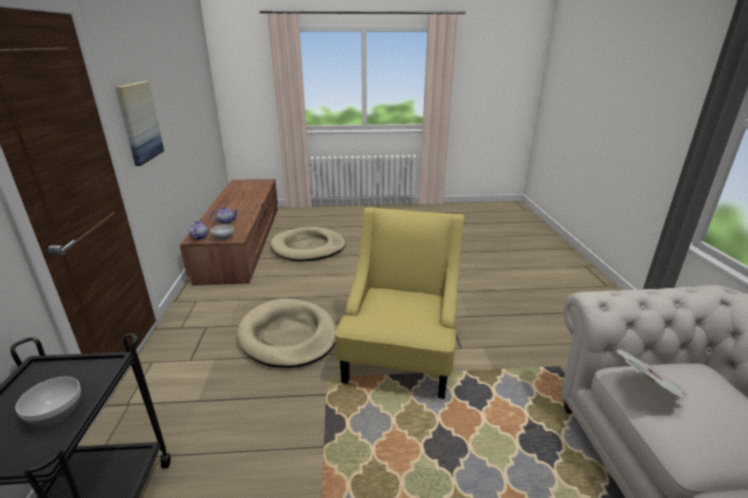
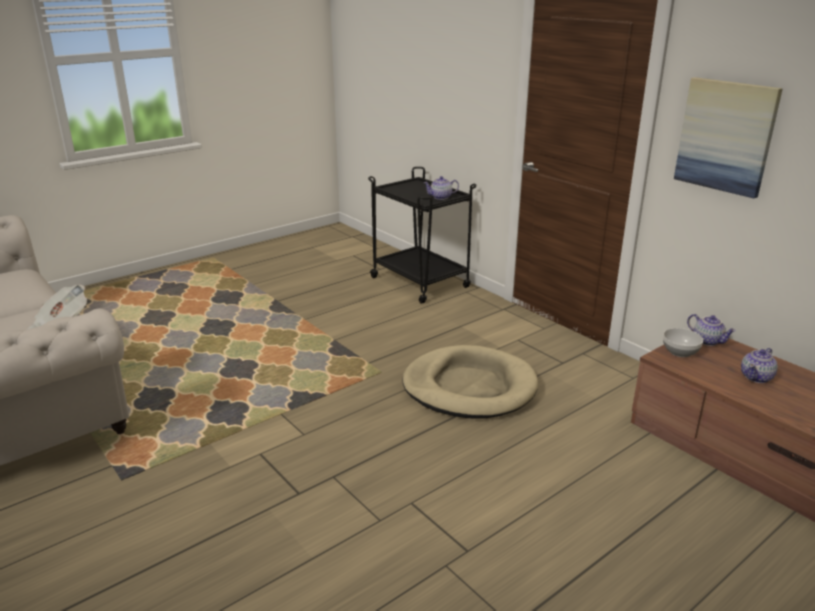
camera: 145 degrees right, 0 degrees up
(57, 375) = (441, 197): none -> teapot
(57, 413) = (410, 193): bowl -> none
(308, 247) = (702, 539): beige dog bed -> none
(401, 351) = (330, 421): yellow armchair -> none

